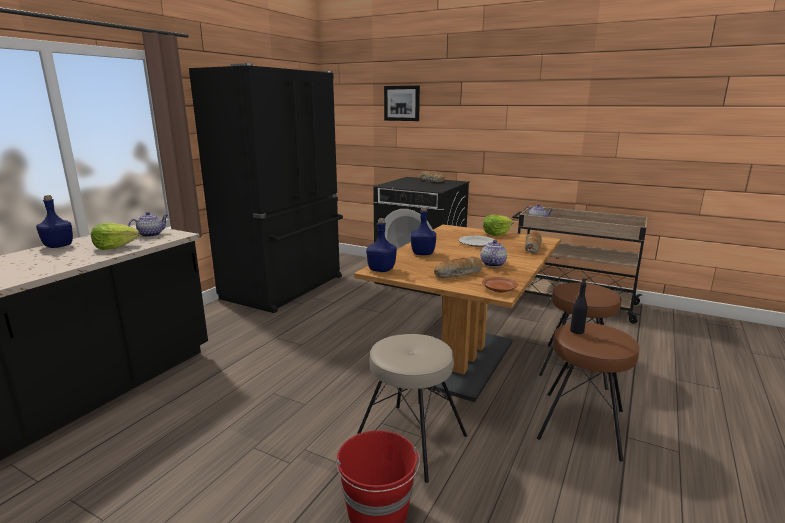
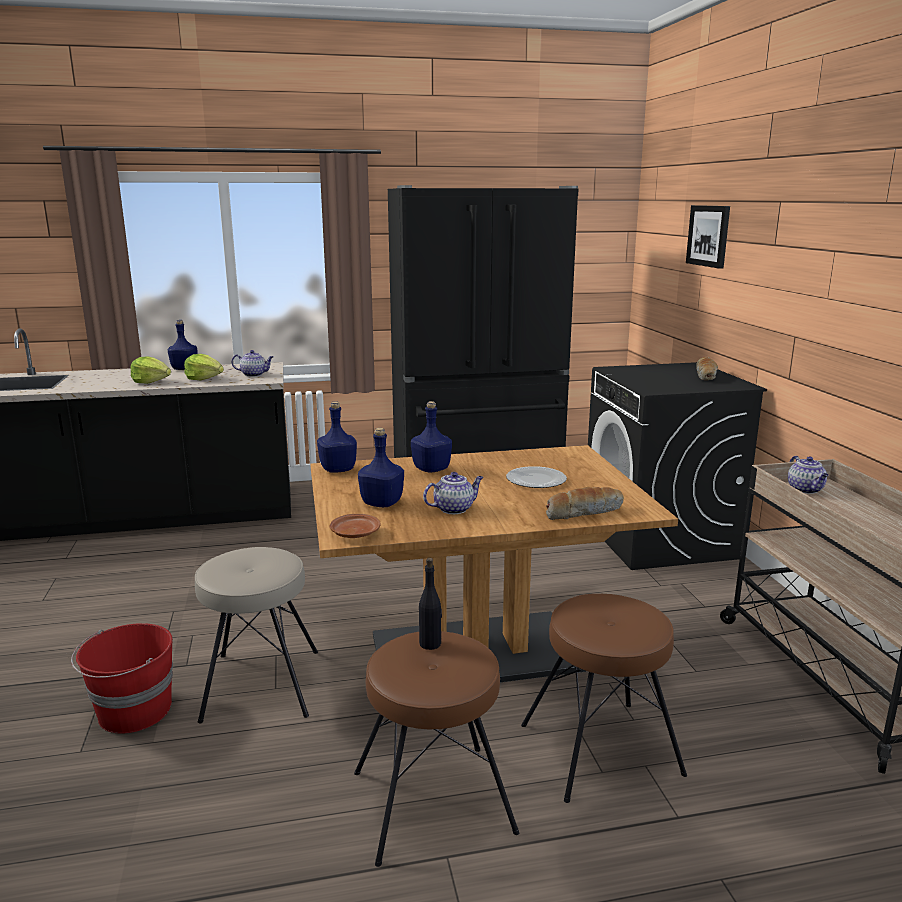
camera: 50 degrees right, 0 degrees up
(459, 274) = (381, 503): bread -> blue bottle
(496, 234) = (607, 479): lettuce -> lettuce (151, 382)

